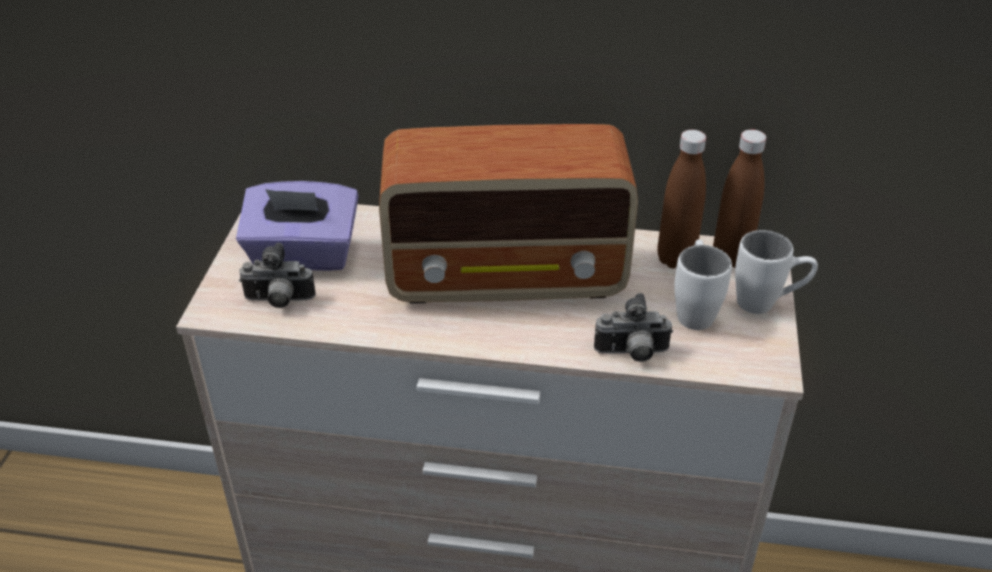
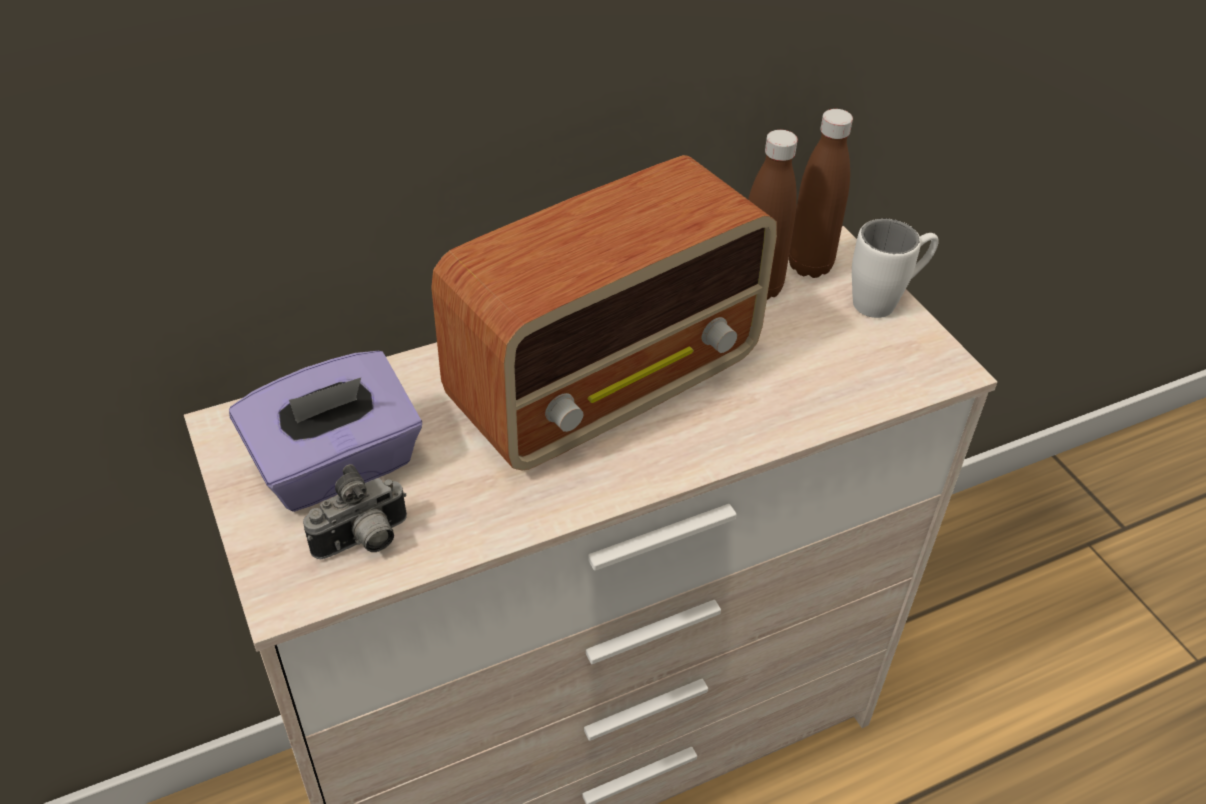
camera: 35 degrees left, 5 degrees up
(632, 354) = (814, 416): camera -> none
(694, 309) = (827, 337): white mug -> none

